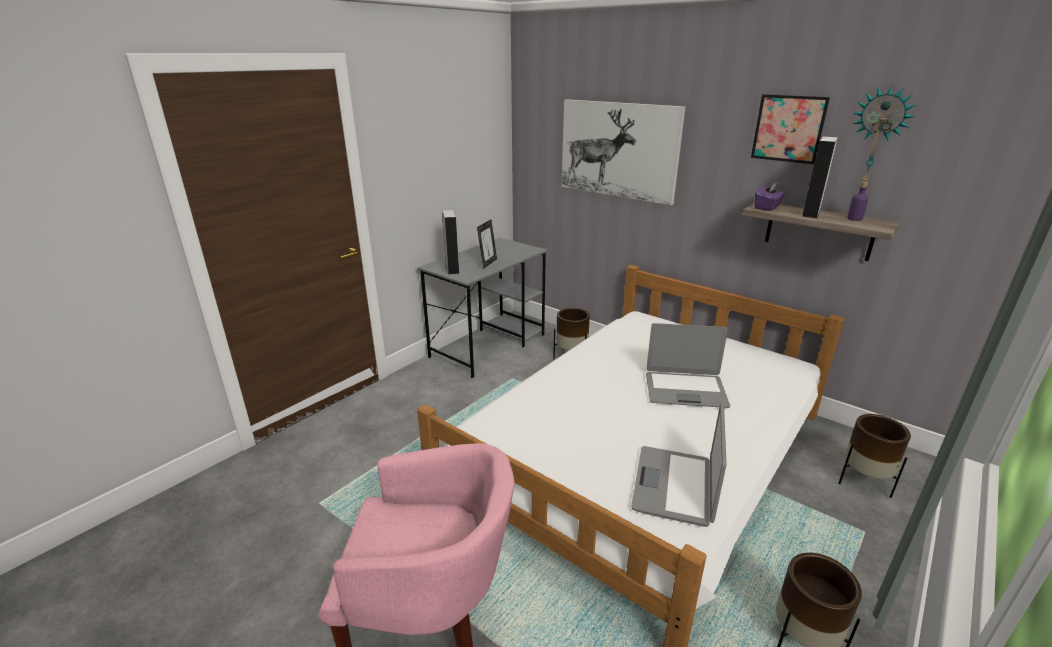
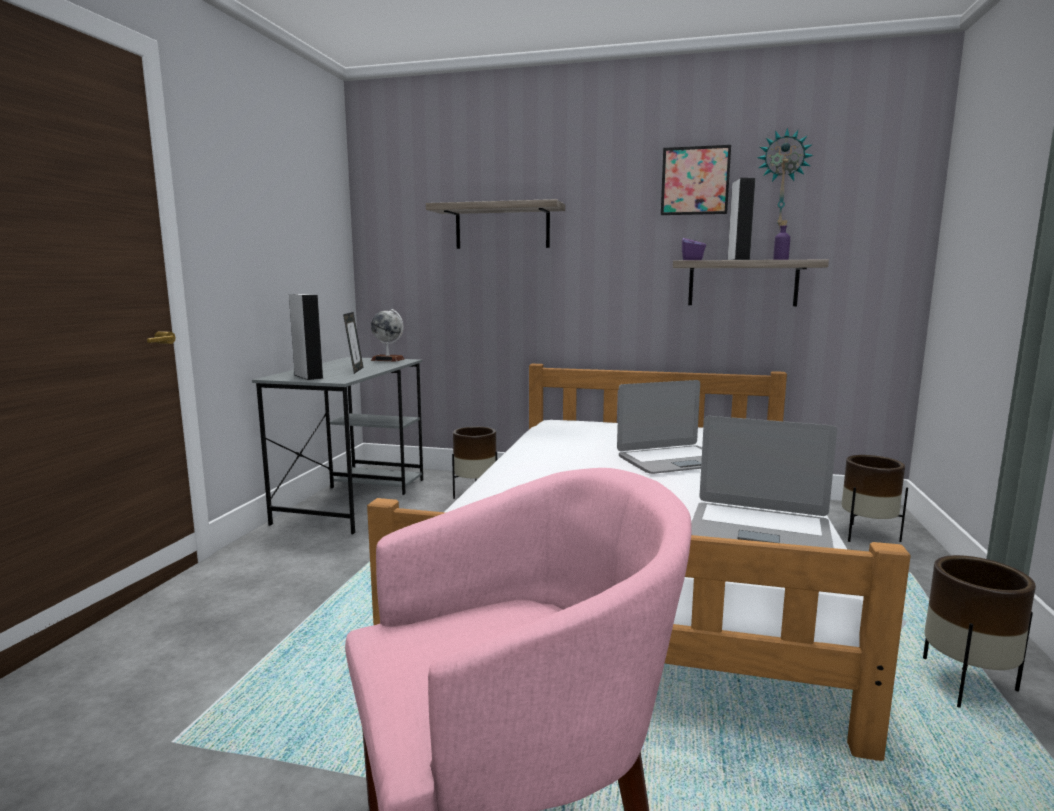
camera: 25 degrees left, 15 degrees down
(523, 247) = (388, 359): none -> globe
(618, 150) = (502, 227): picture -> shelf
(675, 486) = (759, 530): laptop -> laptop turned 60 degrees counterclockwise

